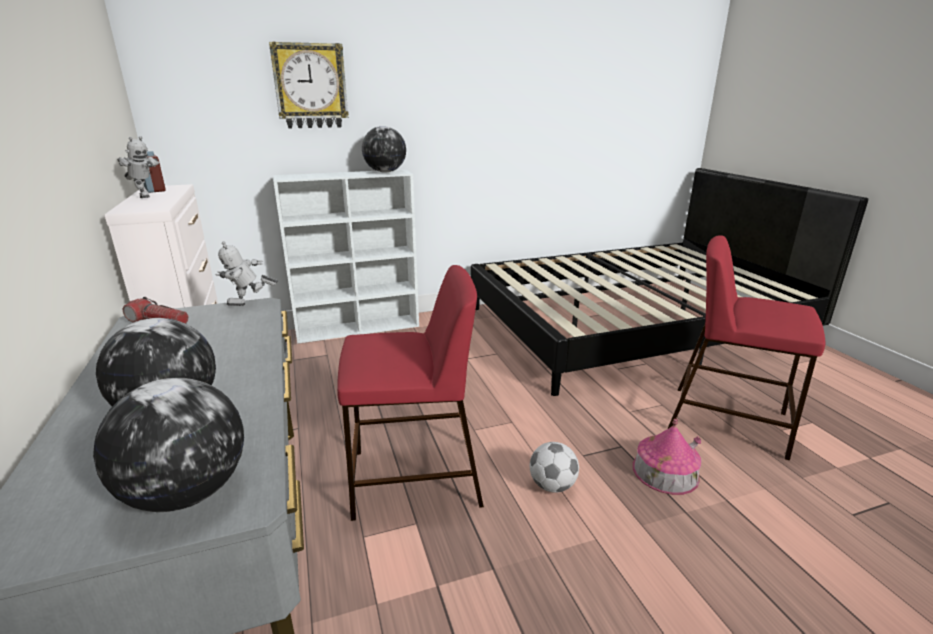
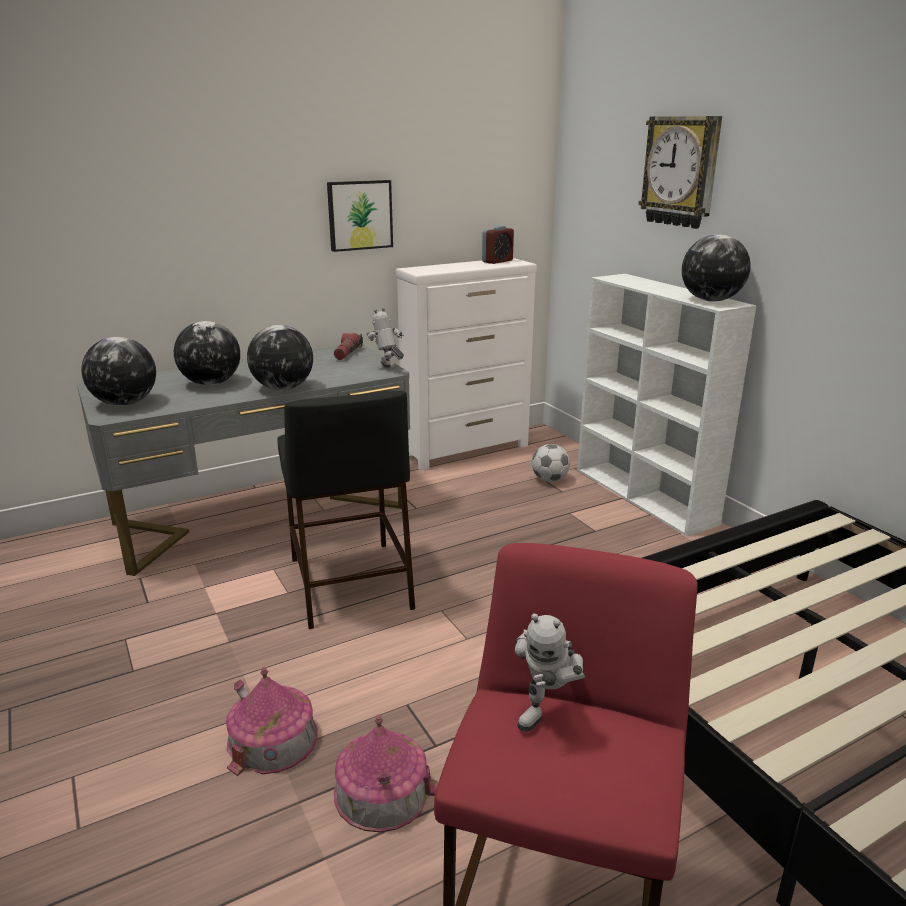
camera: 80 degrees right, 0 degrees up
(62, 149) = (359, 215): none -> picture
(144, 196) = (465, 264): toy robot -> toy robot (547, 711)
(256, 359) = (282, 388): none -> globe
(413, 478) = (349, 582): red stool -> black stool
(552, 485) = (344, 676): football -> football (549, 480)
(627, 528) = (272, 739): none -> toy house

